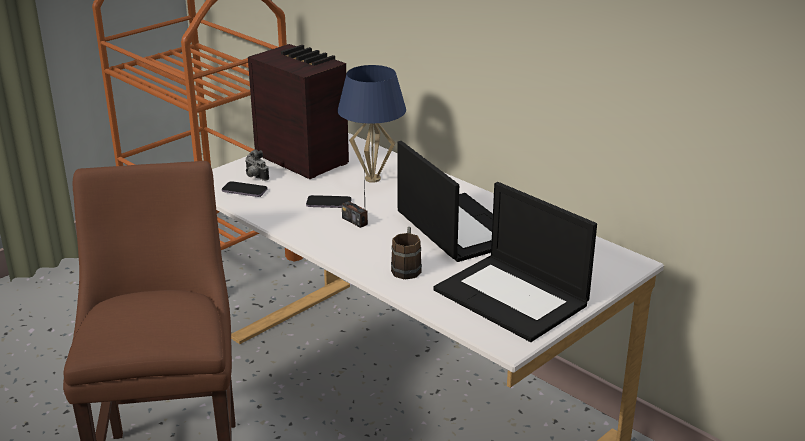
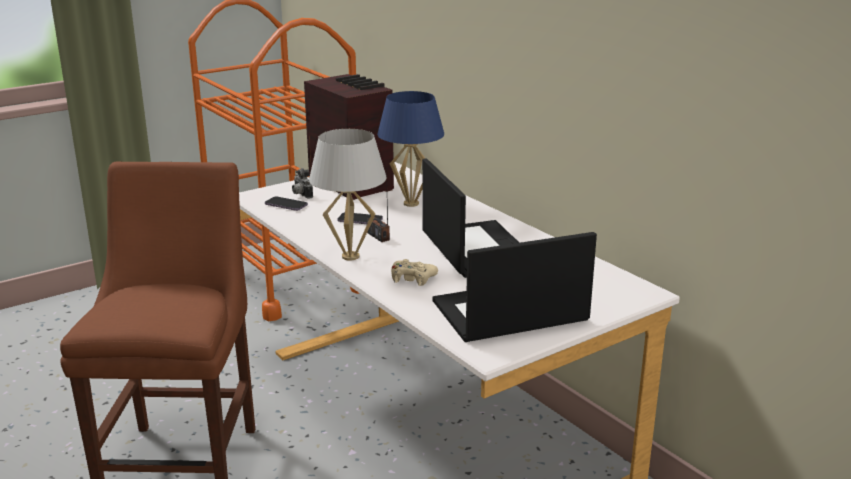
camera: 10 degrees right, 5 degrees down
(336, 247) = (351, 256): none -> white table lamp
(407, 267) = (412, 278): brown mug -> beige game controller
(513, 297) = (508, 312): laptop -> laptop turned 105 degrees clockwise

